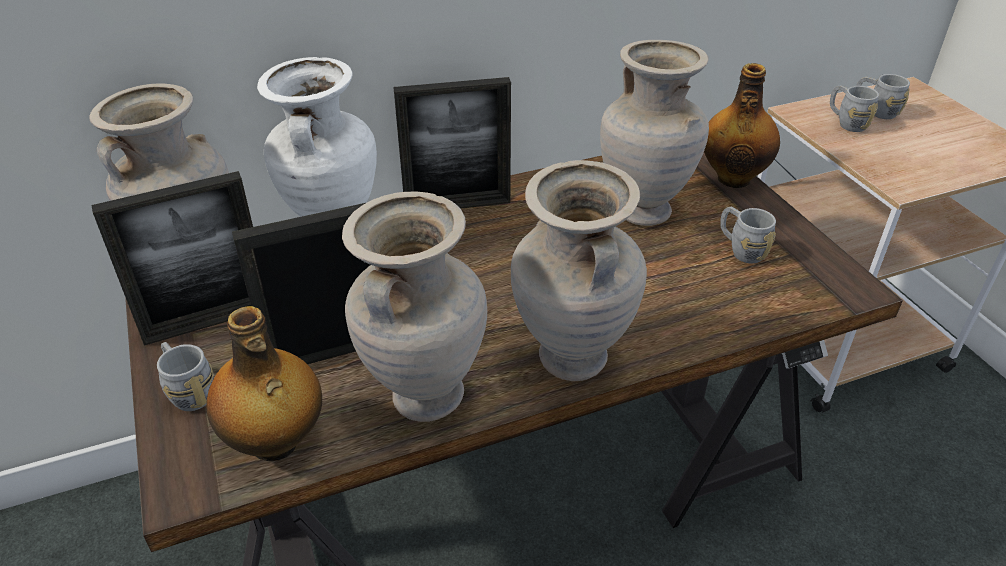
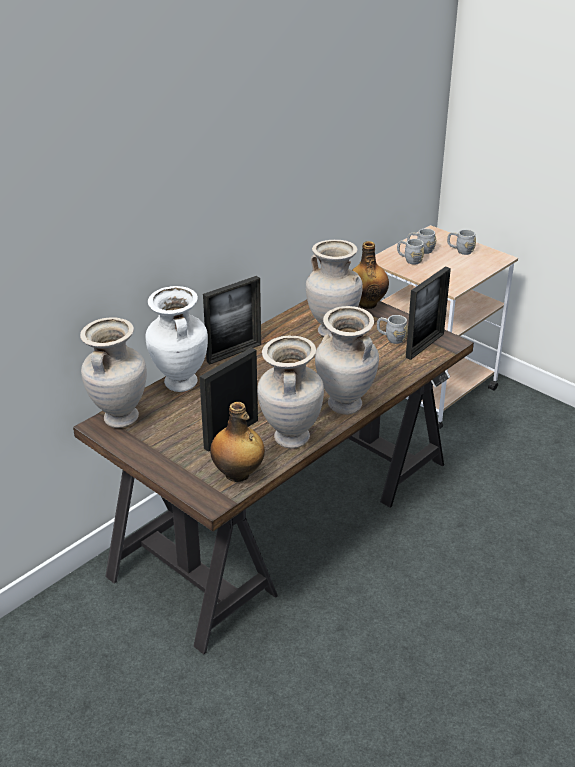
camera: 25 degrees left, 5 degrees down
(188, 391) = (176, 469): grey mug -> grey mug (460, 250)
(208, 322) = (154, 440): picture frame -> picture frame (425, 345)

